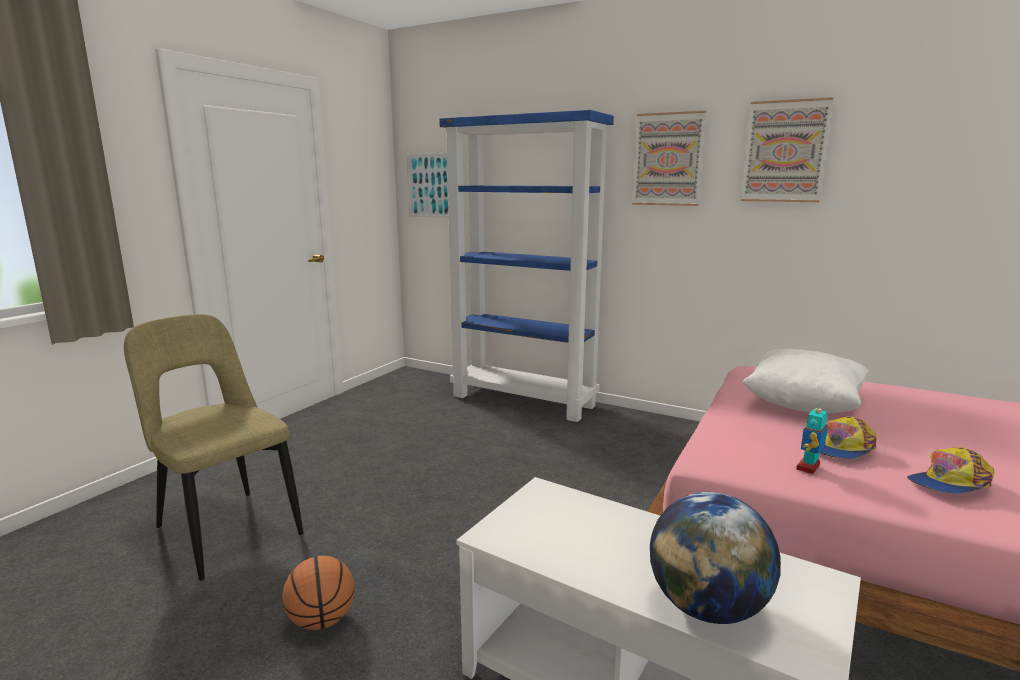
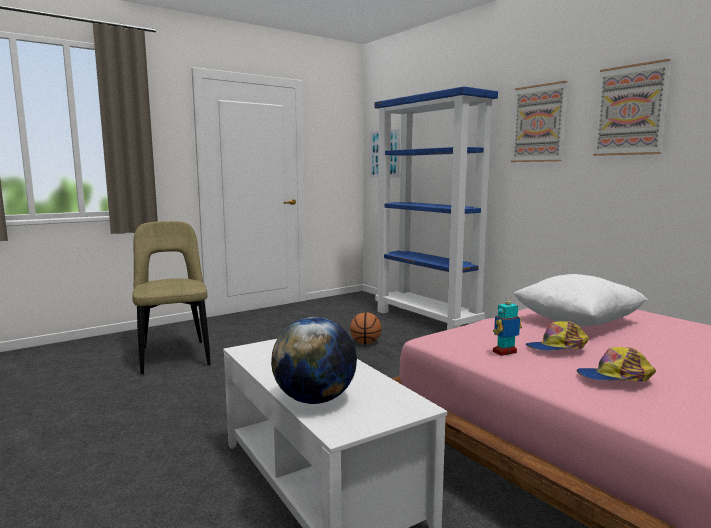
camera: 25 degrees right, 5 degrees down
(322, 620) = (181, 404): basketball -> basketball (365, 343)

